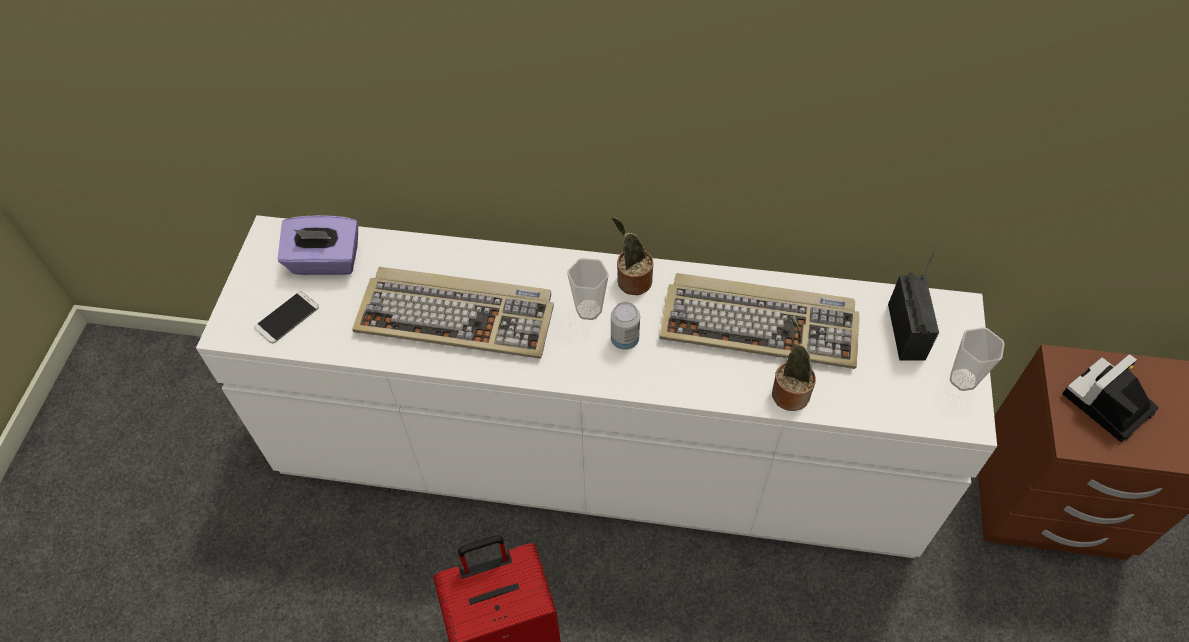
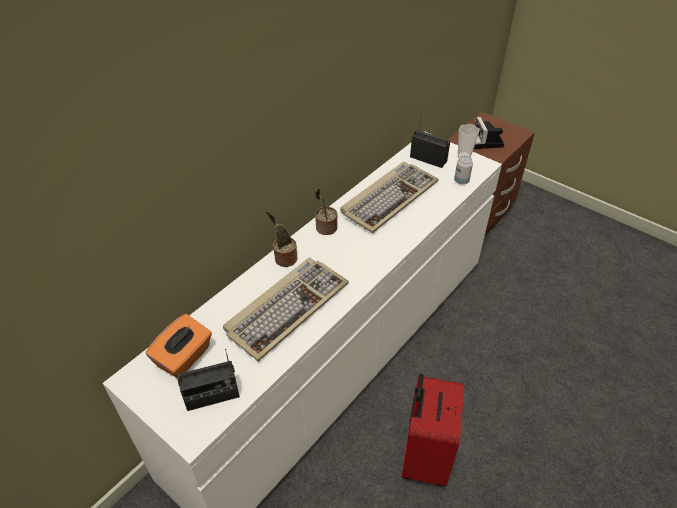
camera: 60 degrees left, 10 degrees down
(287, 317) = (212, 396): phone -> radio
(325, 262) = (184, 357): purple tissue box -> orange tissue box
(589, 310) = (330, 252): cup -> none
(624, 340) = (360, 247): can -> can (461, 181)
(789, 392) = (434, 207): potted plant -> potted plant (284, 258)

